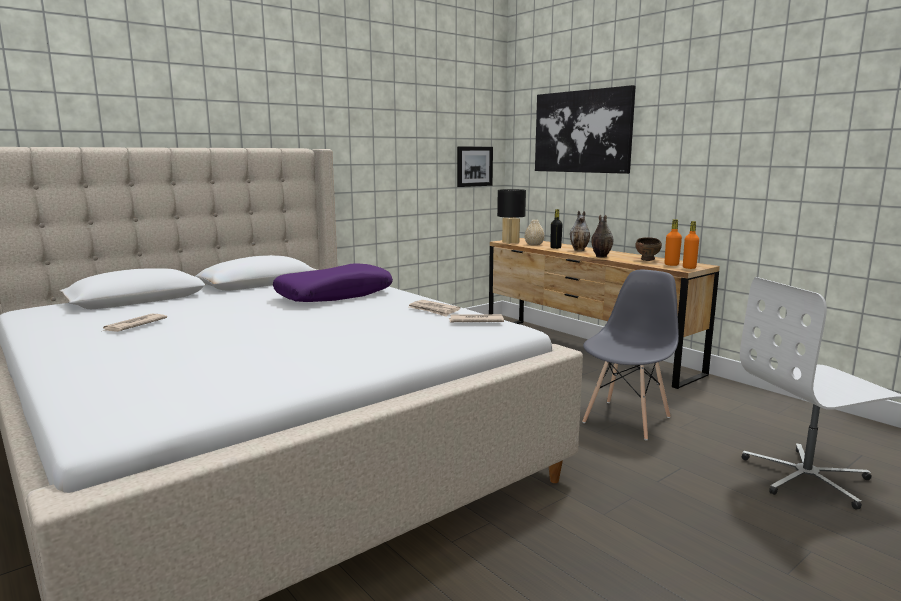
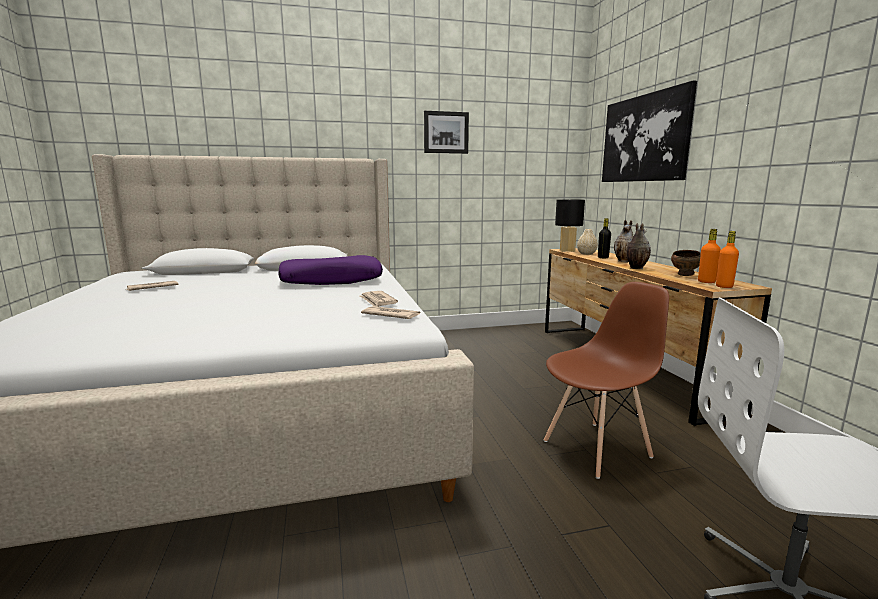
camera: 25 degrees right, 0 degrees up
(474, 166) = (545, 178): picture -> picture (446, 132)
(627, 419) = (597, 448): grey chair -> brown chair

